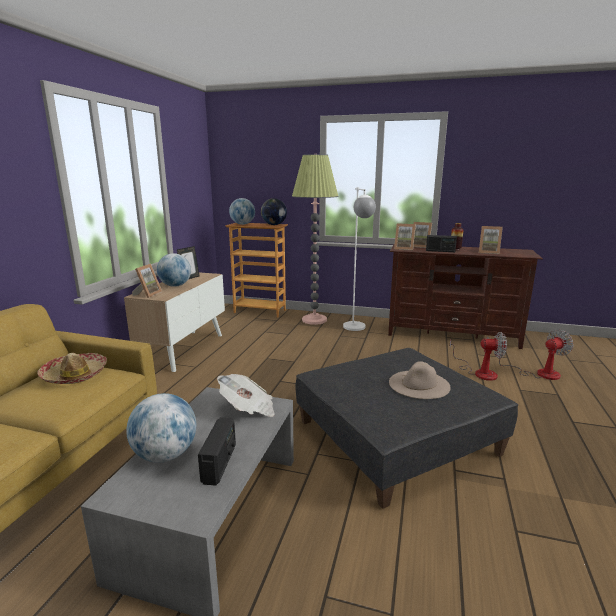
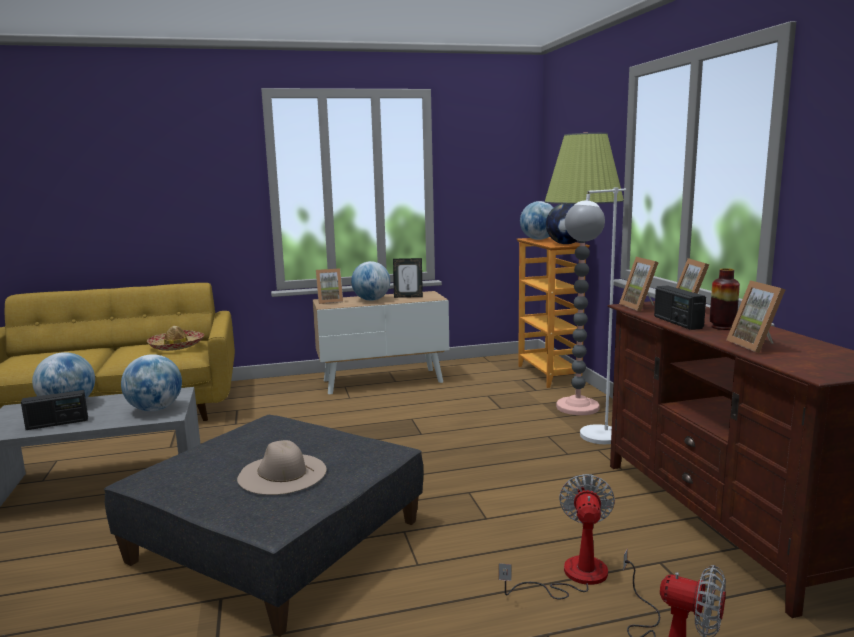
camera: 60 degrees right, 5 degrees down
(248, 409) = (155, 409): newspaper -> globe
(479, 372) = (572, 576): fan -> fan turned 150 degrees counterclockwise

